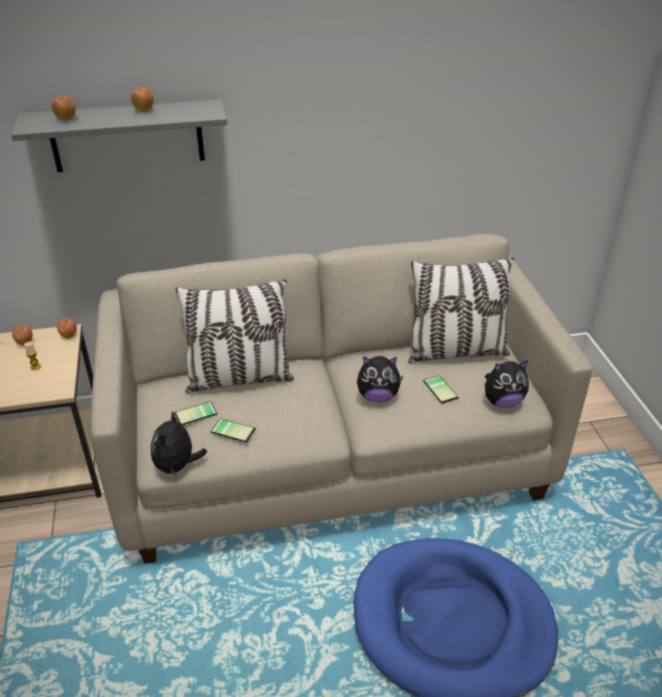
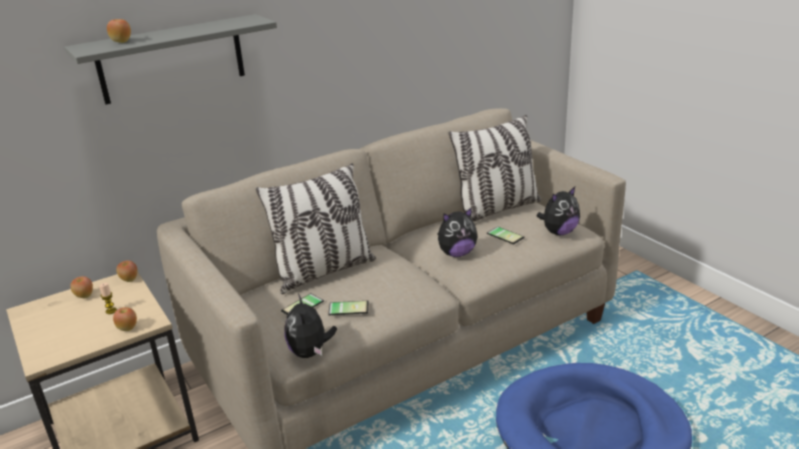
camera: 20 degrees left, 10 degrees down
(144, 110) = (192, 28): apple -> apple (128, 328)

